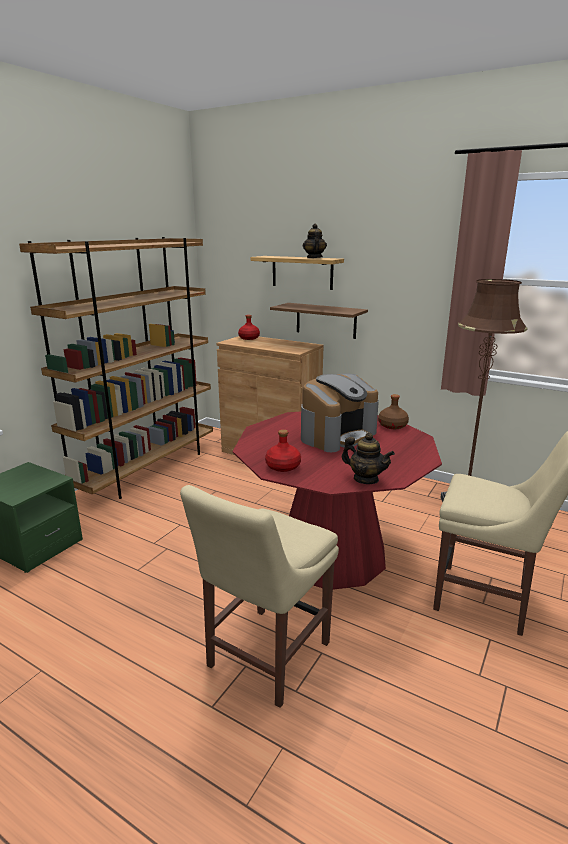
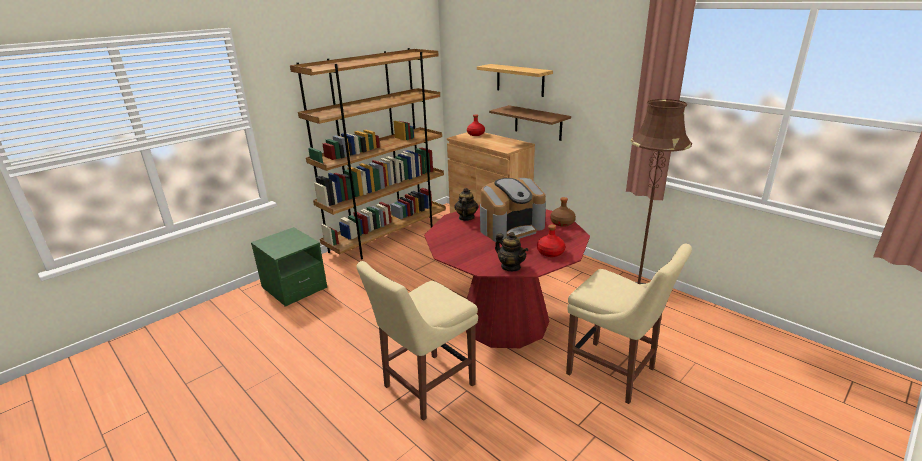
camera: 15 degrees right, 5 degrees up
(283, 466) = (454, 250): red bottle -> red bottle (550, 252)
(314, 258) = (527, 69): teapot -> teapot (466, 218)

